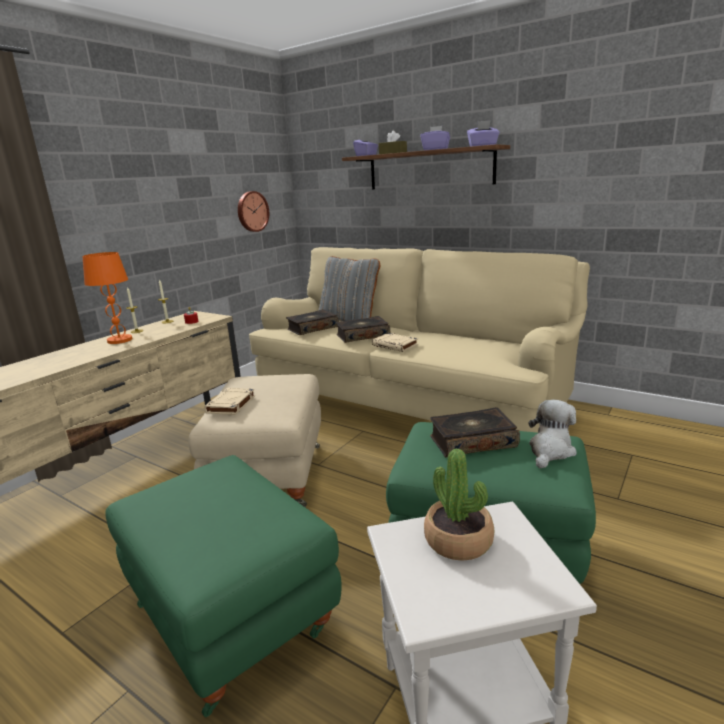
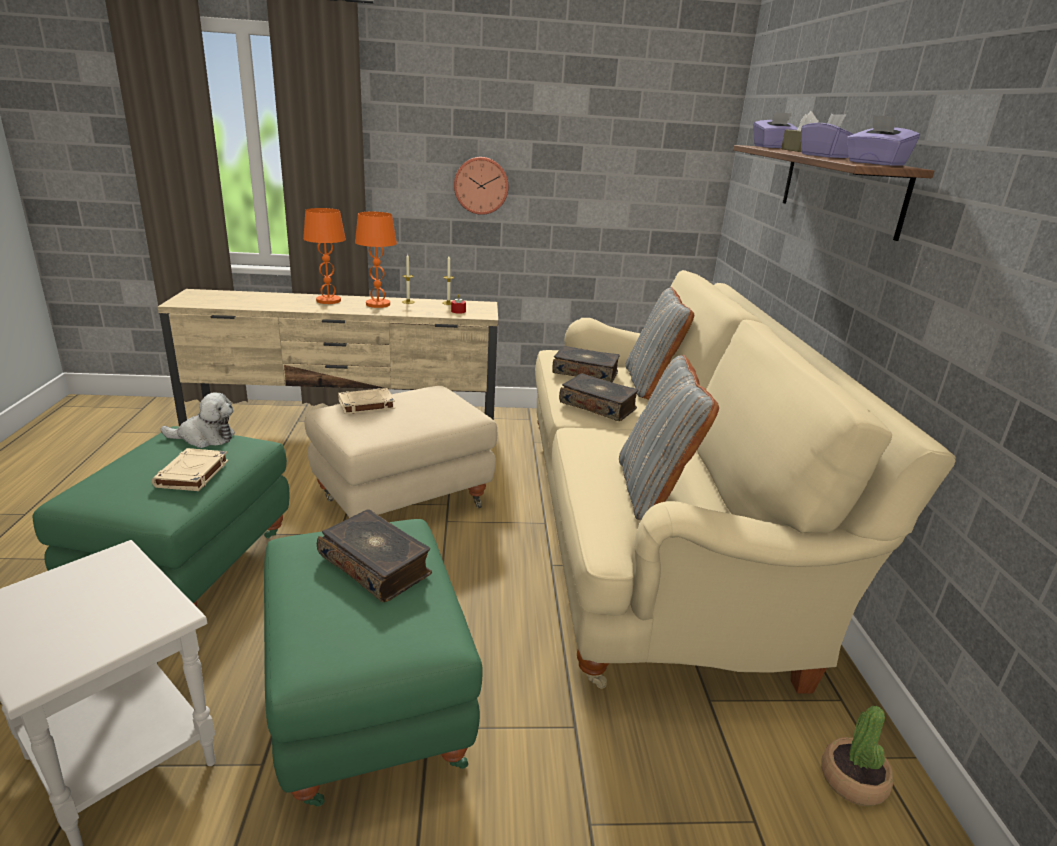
camera: 50 degrees right, 5 degrees up
(68, 354) = (328, 301): none -> orange table lamp
(252, 211) = (640, 200): wall clock -> wall clock (481, 185)
(395, 345) = (590, 434): beige book -> beige book (192, 474)
(458, 540) = (113, 596): potted plant -> potted plant (853, 781)
(477, 347) = (654, 491): none -> grey pillow
(550, 451) = (393, 634): plush toy -> plush toy (204, 438)

